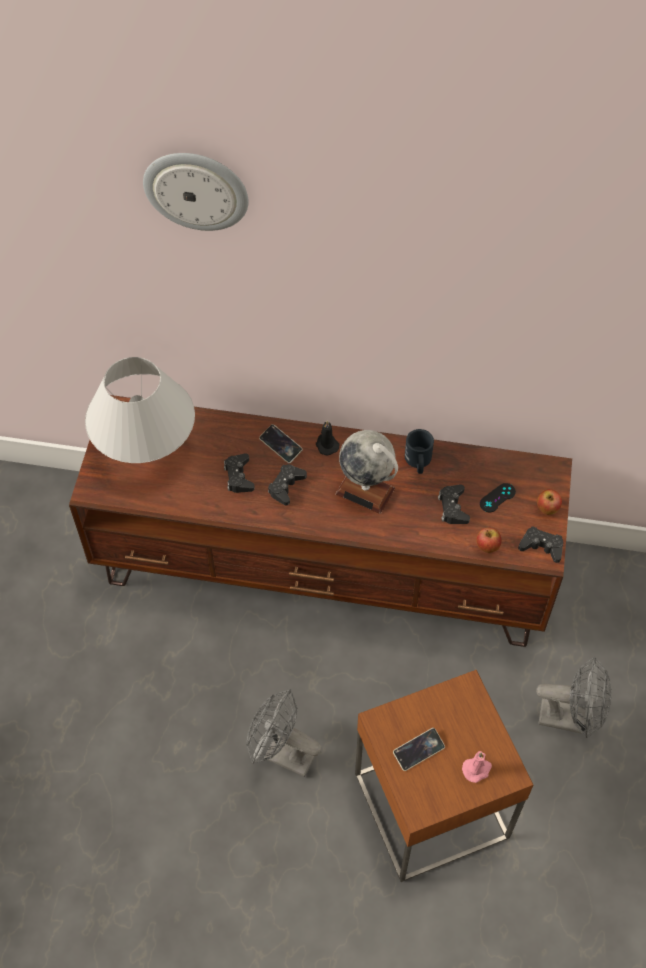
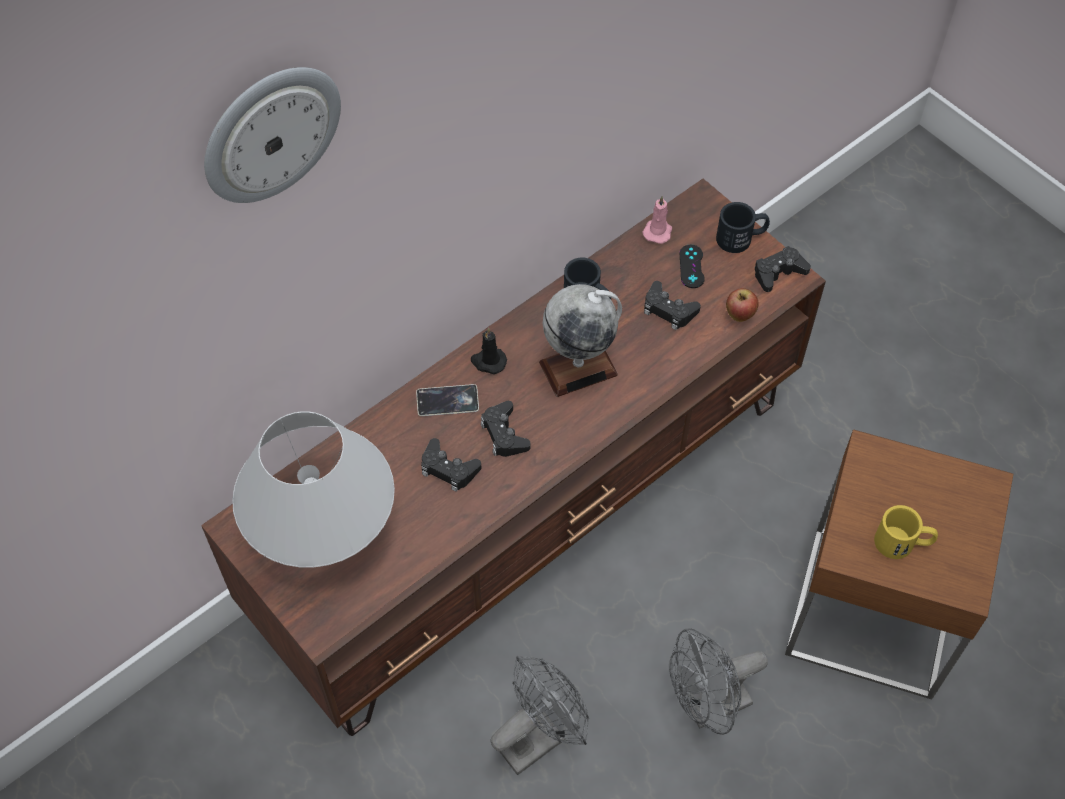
camera: 50 degrees left, 0 degrees up
(418, 750) = (902, 543): phone -> yellow mug
(477, 769) = (962, 508): pink candle -> pink candle (658, 231)
(547, 509) = (741, 238): apple -> black mug
(570, 718) = (876, 427): grey fan -> grey fan (539, 736)

